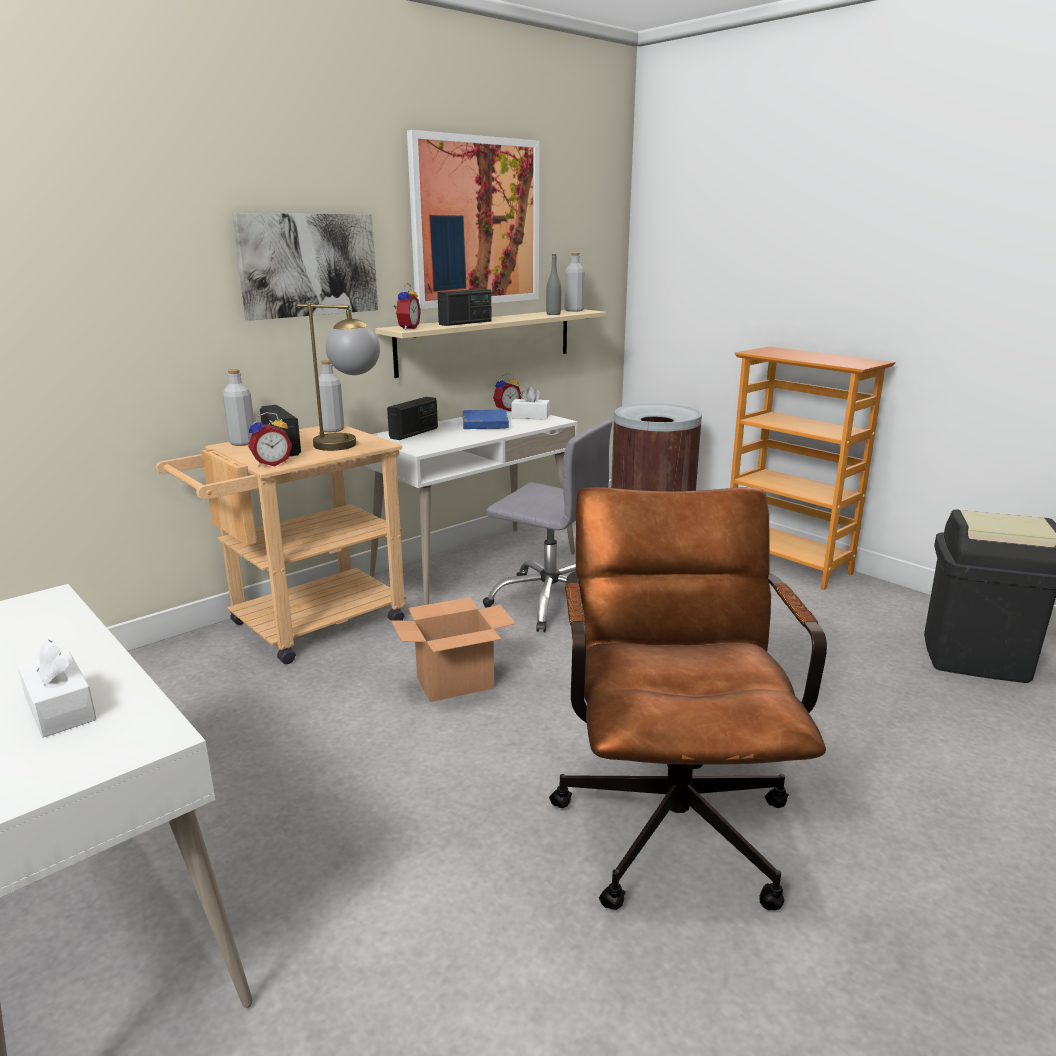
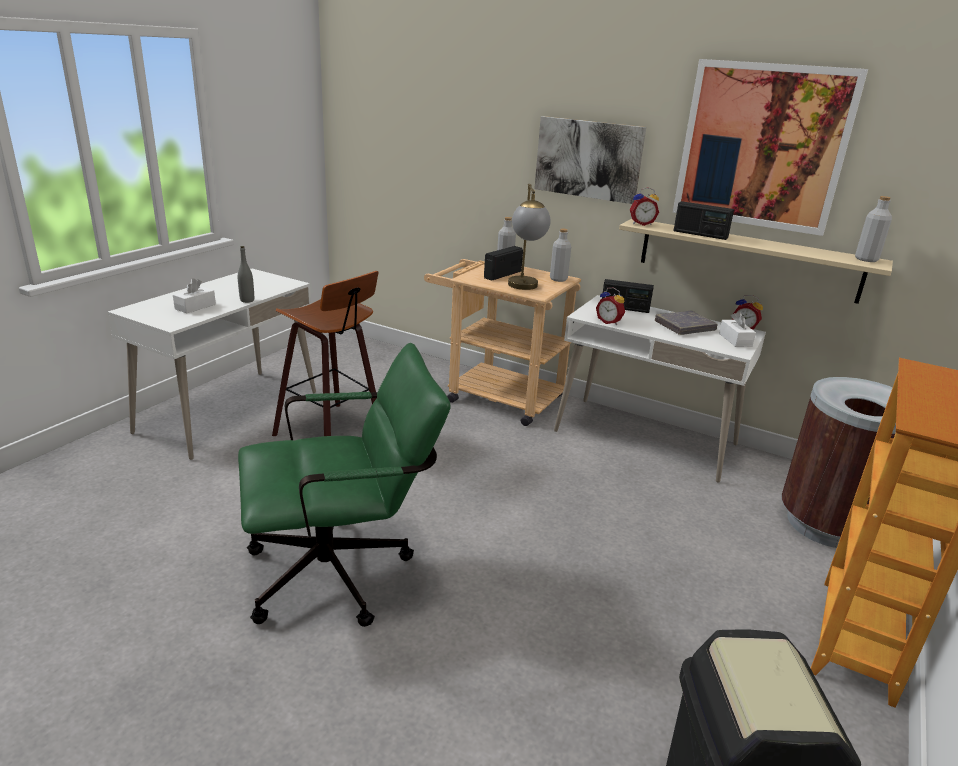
camera: 70 degrees right, 5 degrees up
(271, 463) = (468, 278): alarm clock -> alarm clock (609, 322)
(287, 787) = (333, 431): none -> stool
(456, 682) = (460, 462): cardboard box -> none
(485, 424) = (685, 326): blue book -> grey book
(550, 601) = (610, 483): grey office chair -> none
(553, 314) = (818, 254): grey bottle -> grey bottle (247, 300)
(671, 814) = (343, 571): brown office chair -> green office chair

